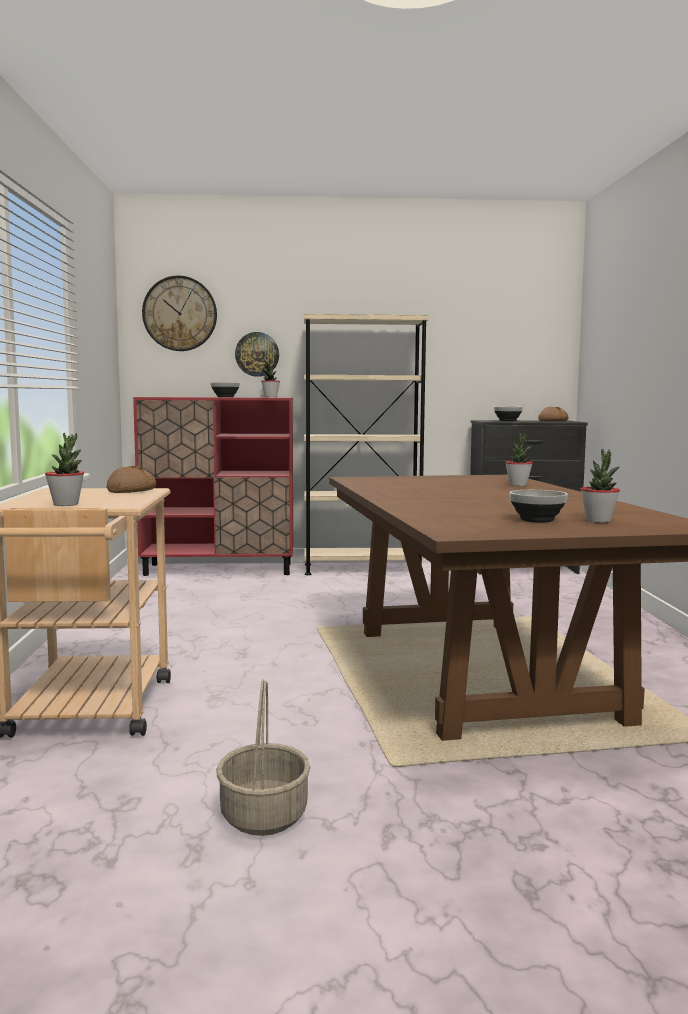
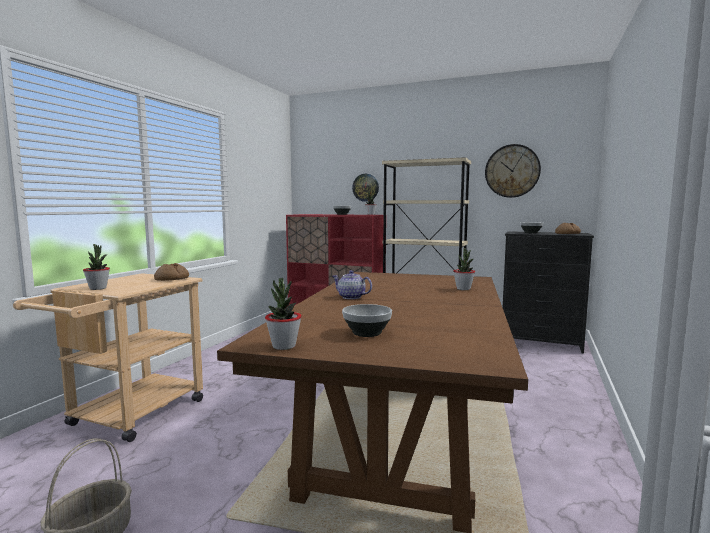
camera: 25 degrees right, 0 degrees up
(180, 313) = (322, 164): wall clock -> wall clock (512, 171)
(420, 498) = (351, 297): none -> teapot
(598, 521) = (417, 341): potted plant -> potted plant (284, 346)

